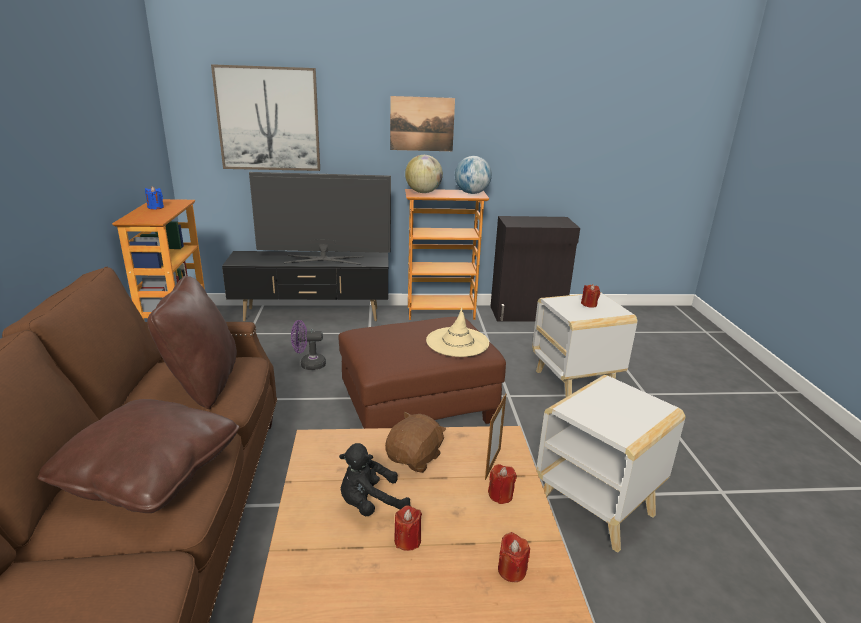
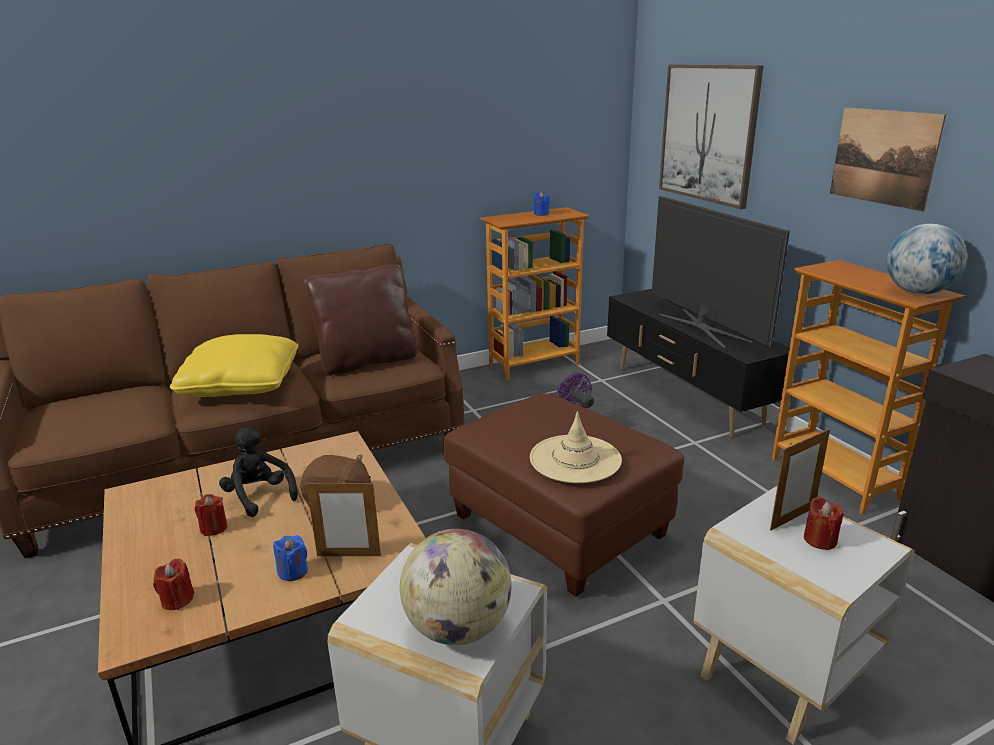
camera: 70 degrees right, 0 degrees up
(149, 472) = (241, 385): brown pillow -> yellow pillow
(423, 192) = (842, 270): globe -> globe (458, 628)
(500, 495) = (293, 572): red candle -> blue candle
(570, 304) = (792, 518): none -> picture frame

